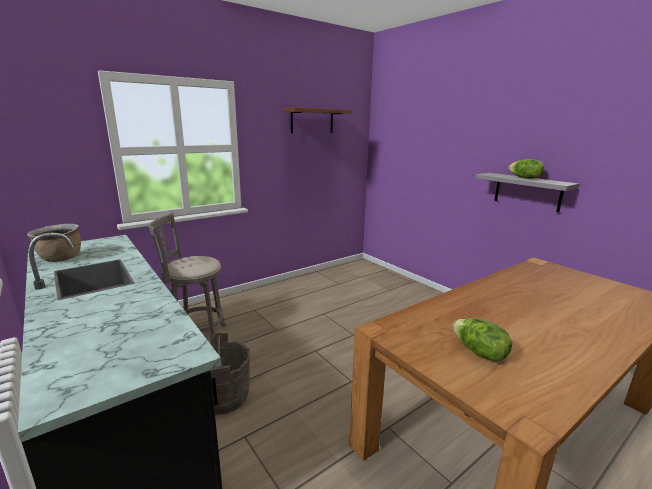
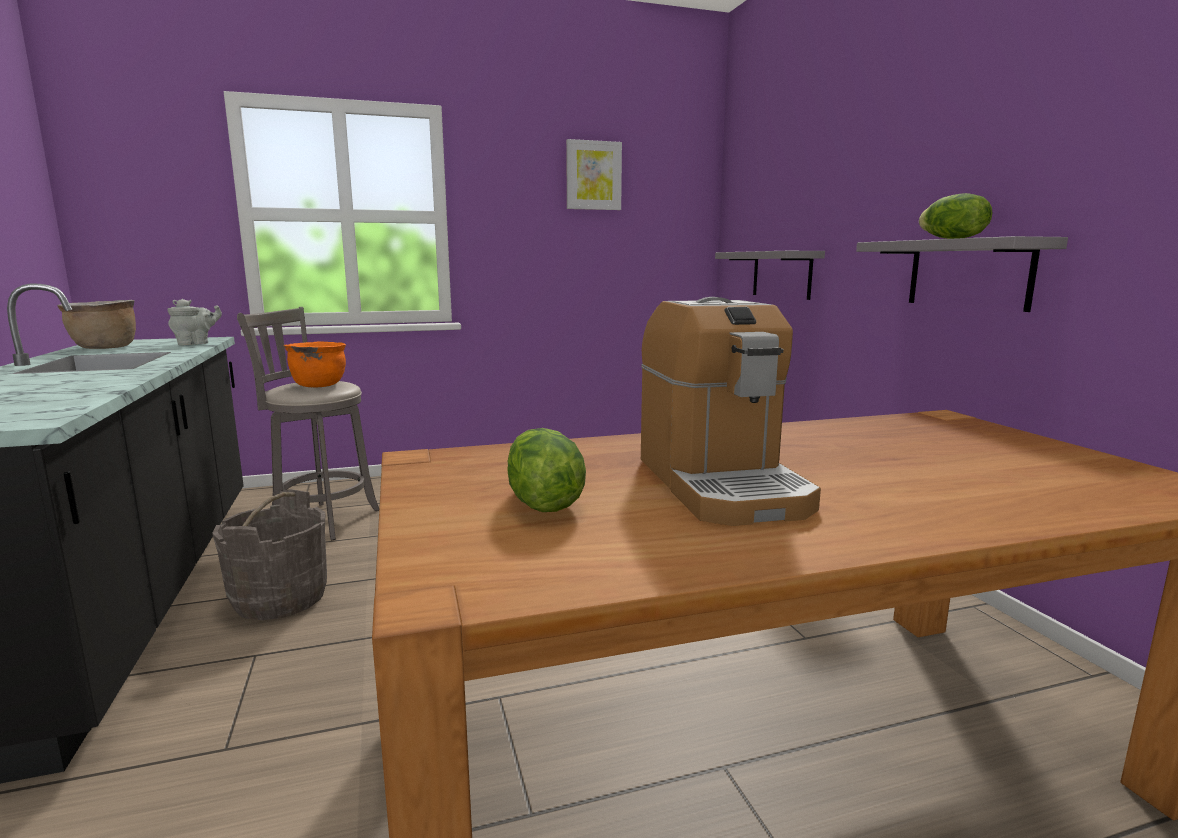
camera: 20 degrees right, 5 degrees down
(119, 247) = (196, 344): none -> grey teapot
(197, 262) = (319, 385): none -> orange cooking pot
(312, 121) = (593, 175): brown shelf -> picture
(414, 177) = (781, 274): none -> grey shelf
(524, 325) = (720, 483): none -> coffee machine

